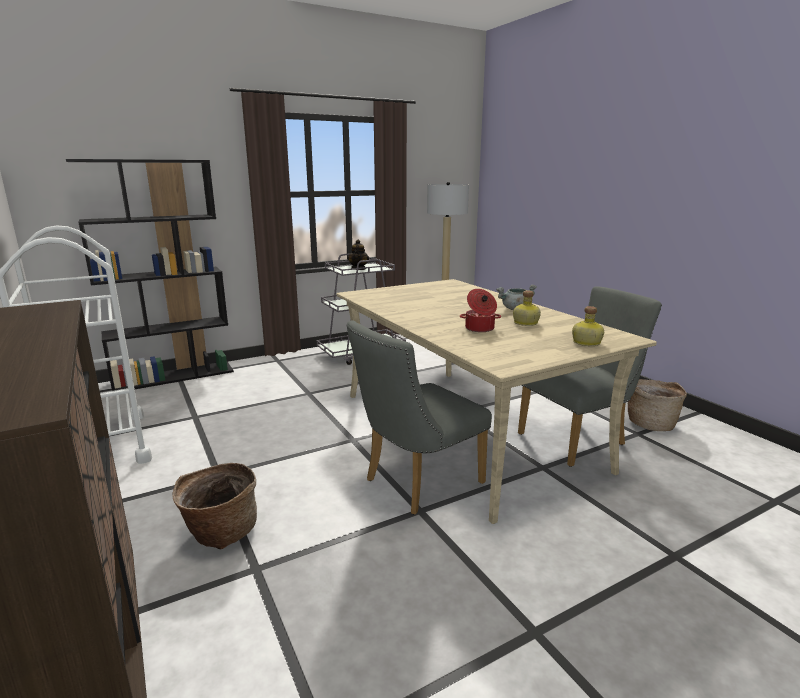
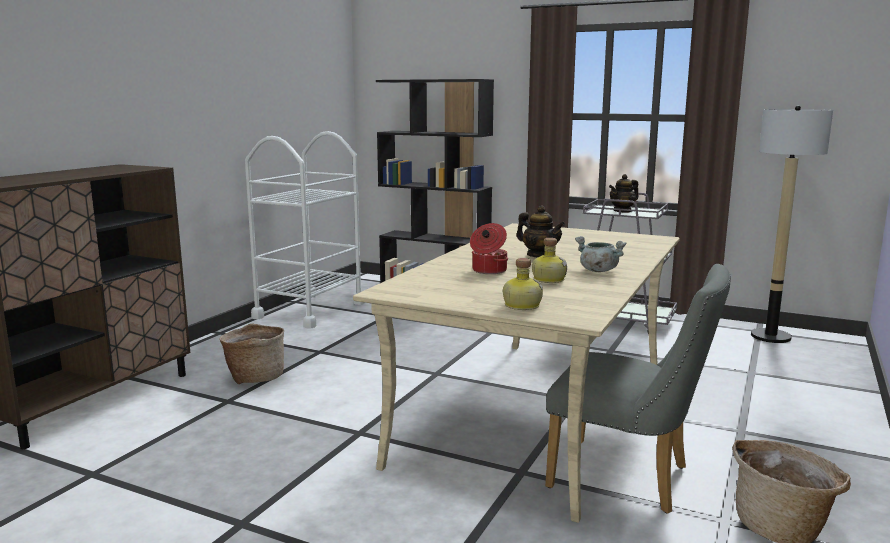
camera: 55 degrees right, 5 degrees down
(416, 483) = (400, 419): grey chair -> none
(455, 310) = (539, 256): none -> teapot

